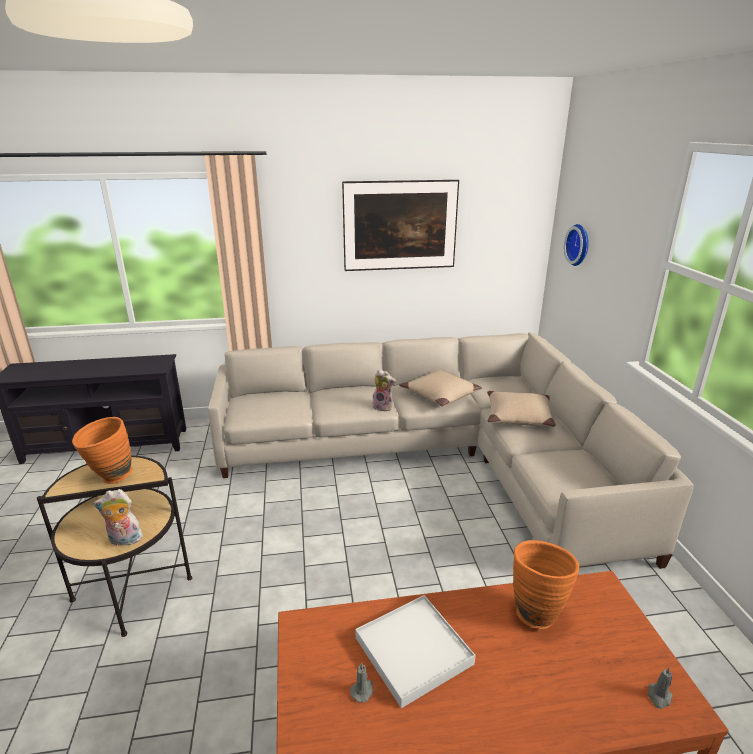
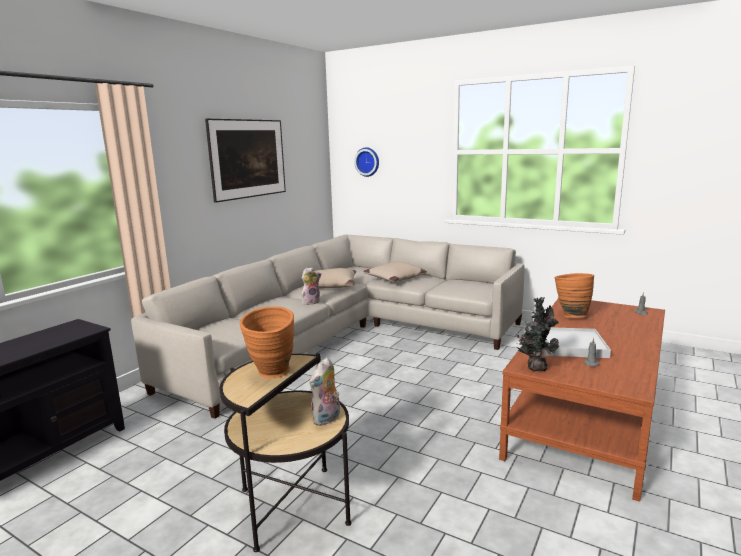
camera: 50 degrees left, 10 degrees down
(307, 637) = (535, 367): none -> potted plant

